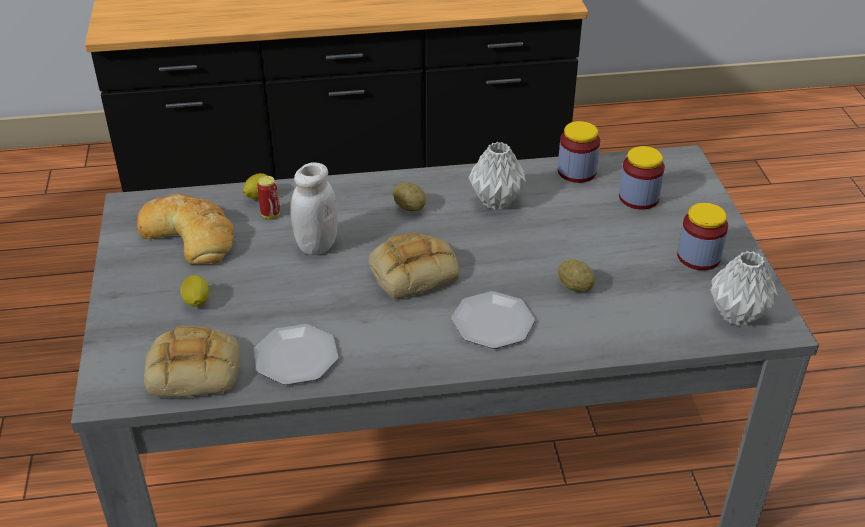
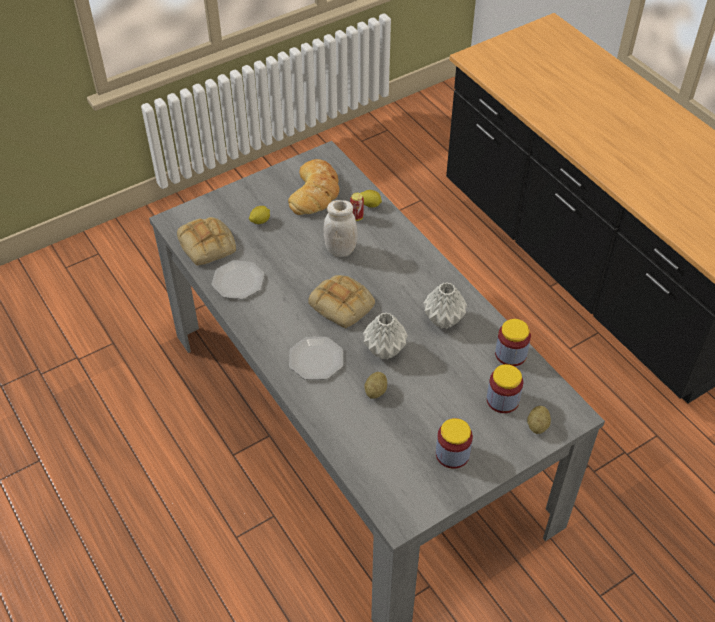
camera: 65 degrees right, 10 degrees up
(409, 207) = (406, 278): potato -> potato (537, 425)
(736, 315) = (398, 491): grey vase -> grey vase (384, 350)

